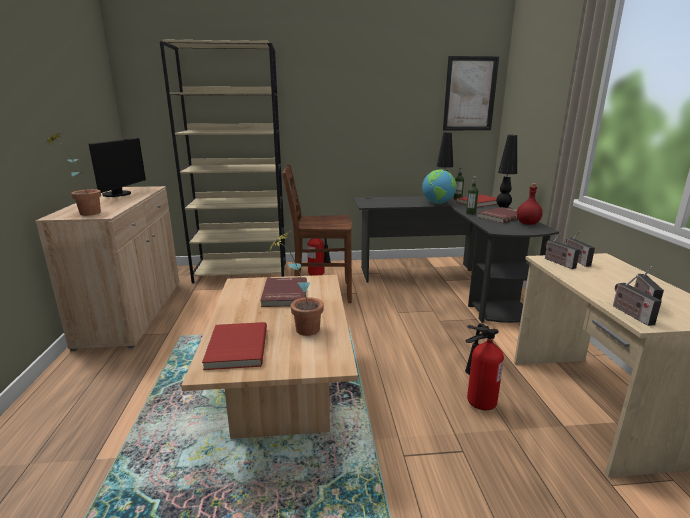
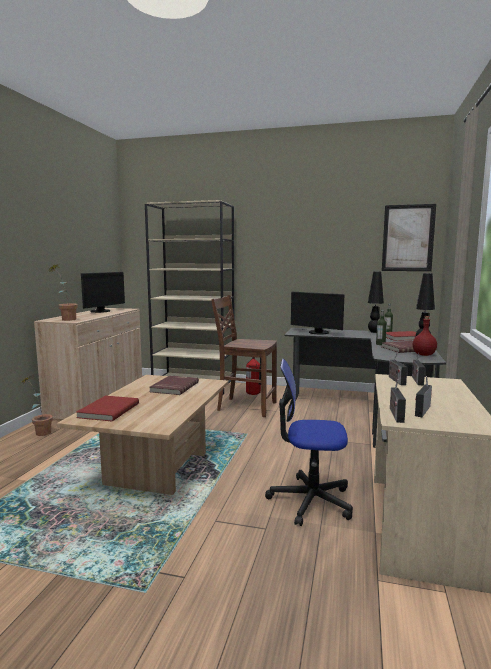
camera: 20 degrees right, 10 degrees down
(300, 330) = (160, 407): potted plant -> potted plant (39, 432)
(390, 203) = (317, 333): none -> monitor
(438, 203) = (362, 335): globe -> none
(477, 402) = (310, 500): fire extinguisher -> office chair

